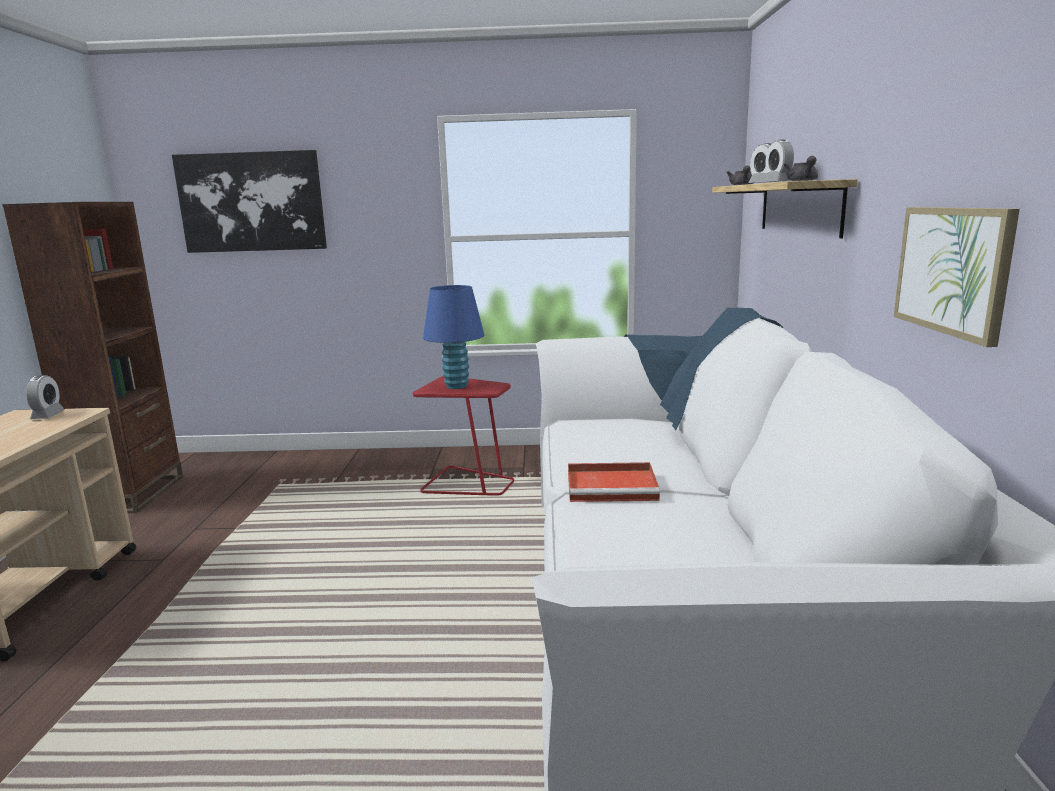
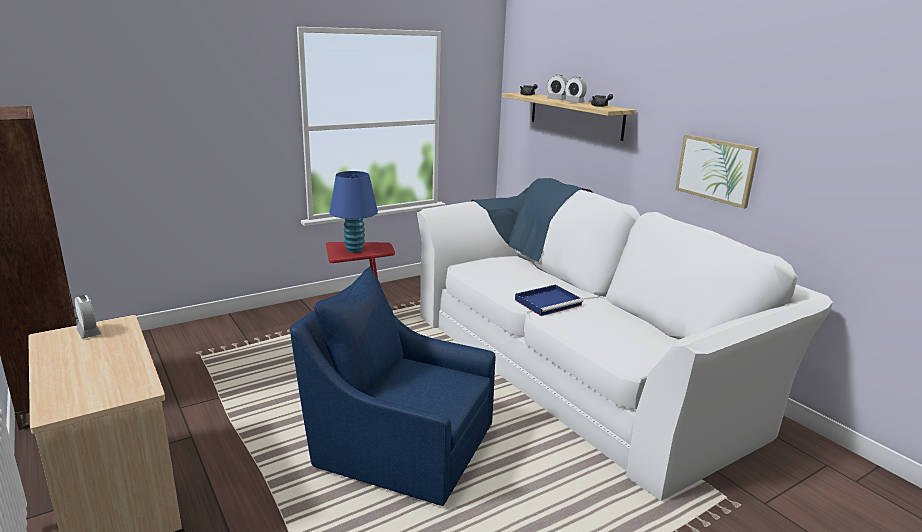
camera: 35 degrees left, 5 degrees up
(251, 202) = (122, 98): picture -> none
(316, 638) = (399, 445): none -> blue armchair
(613, 486) = (549, 302): red tray -> blue tray

